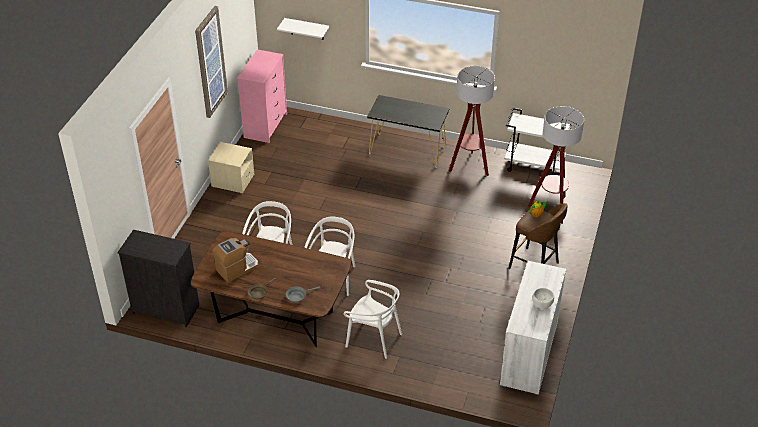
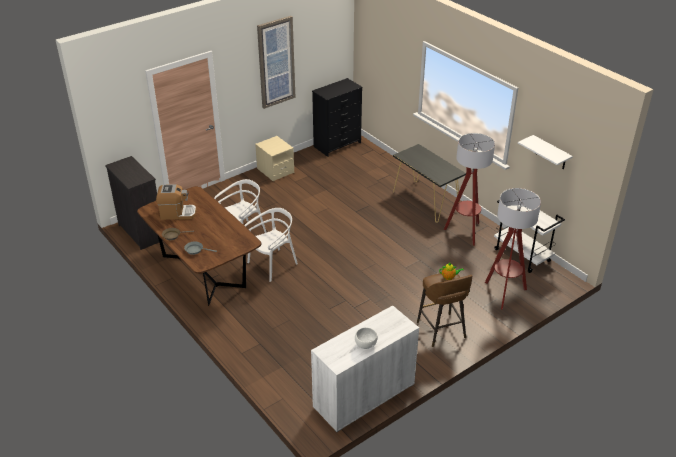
camera: 35 degrees right, 5 degrees down
(266, 126) = (337, 145): pink dresser -> black dresser
(307, 29) = (383, 70): white shelf -> white shelf (551, 153)
(373, 338) = (255, 321): white chair -> none

